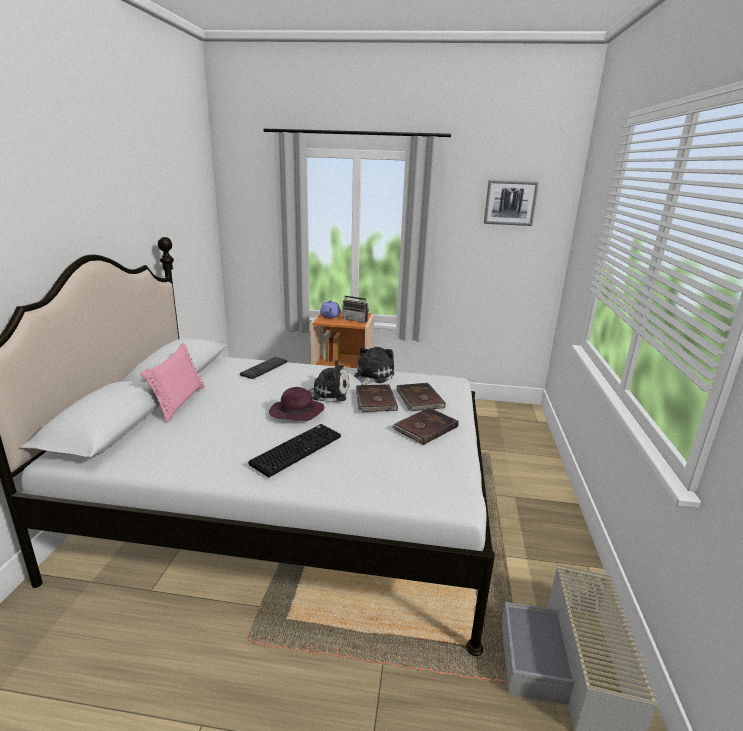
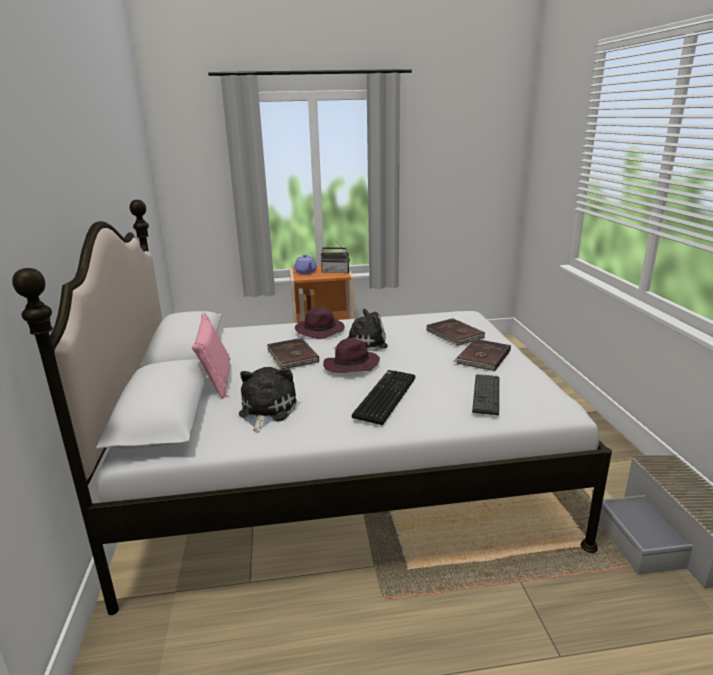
camera: 15 degrees left, 0 degrees up
(264, 368) = (275, 331): keyboard -> keyboard (486, 395)
(302, 374) = (320, 330): none -> purple hat
(372, 376) = (390, 322): plush toy -> plush toy (266, 411)
(375, 400) = (414, 342): brown book -> brown book (292, 356)
(510, 202) = (470, 136): picture -> none

